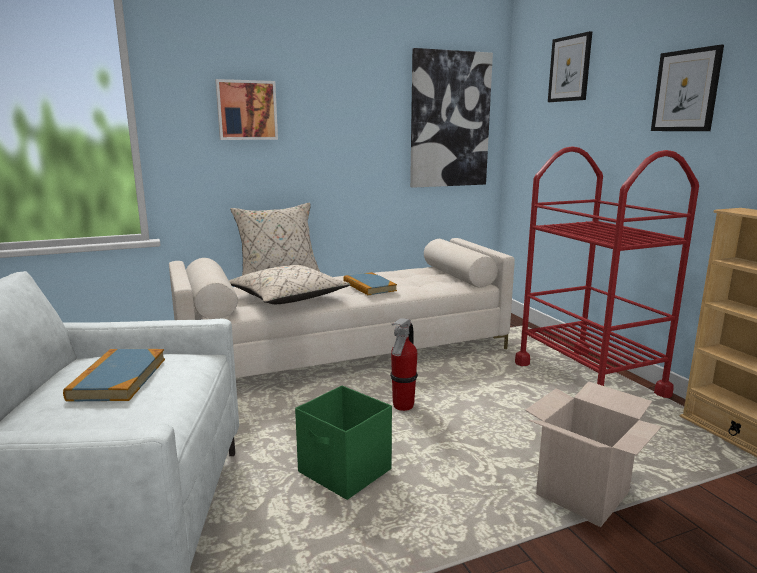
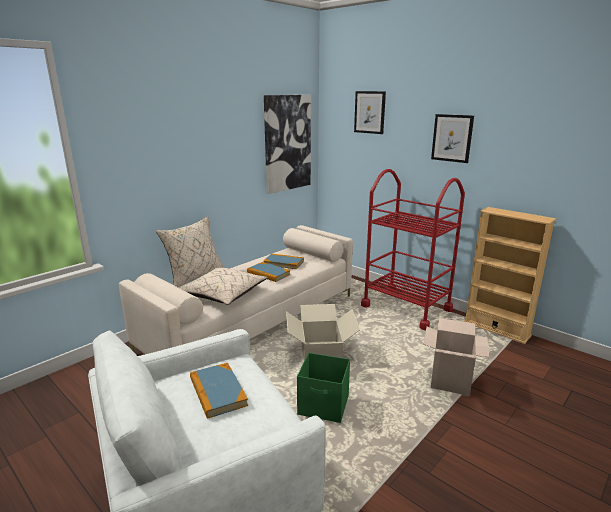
camera: 25 degrees left, 5 degrees up
(246, 110) = (158, 152): picture -> none
(403, 279) = (283, 263): none -> book
(403, 407) = (321, 353): fire extinguisher -> cardboard box

